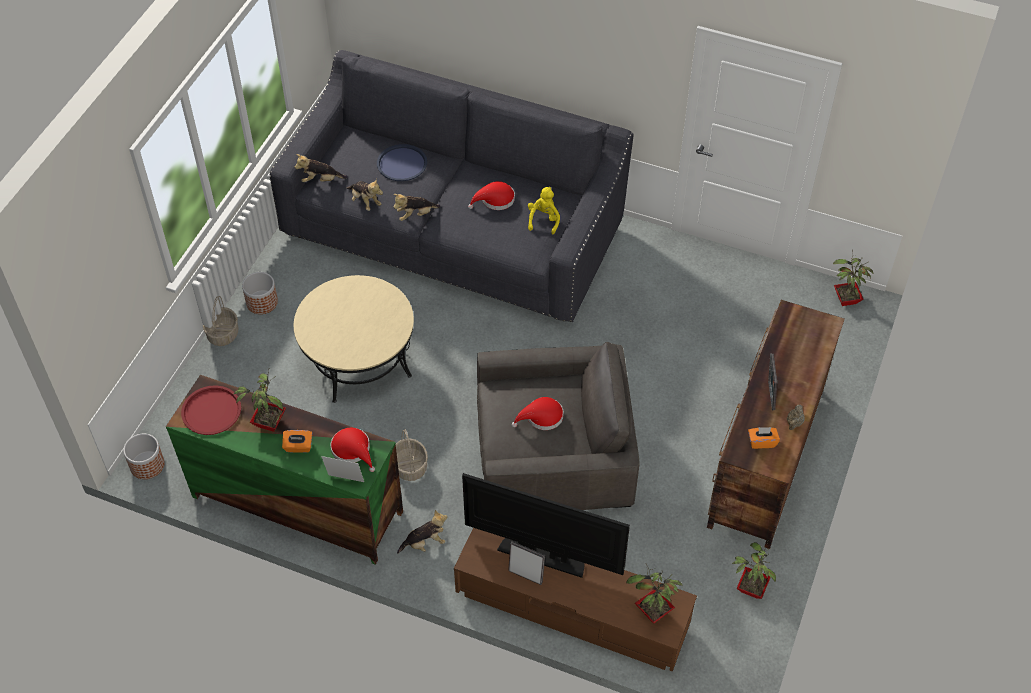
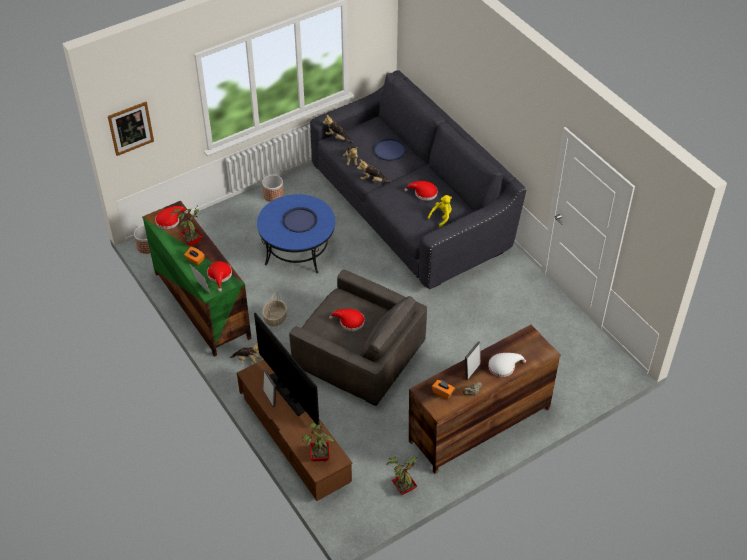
camera: 35 degrees right, 5 degrees down
(83, 306) = (130, 128): none -> picture
(211, 411) = (169, 220): red tray -> red hat
(223, 334) = (240, 201): basket -> none
(358, 317) = (299, 220): none -> blue tray
(359, 358) = (298, 249): beige coffee table -> blue coffee table
(798, 369) = (503, 366): none -> white hat
(845, 300) = (615, 365): potted plant -> none

